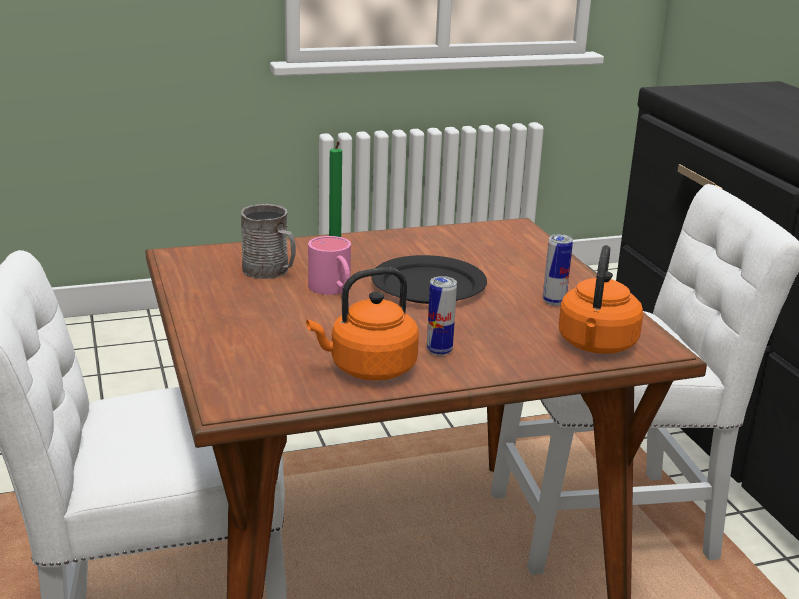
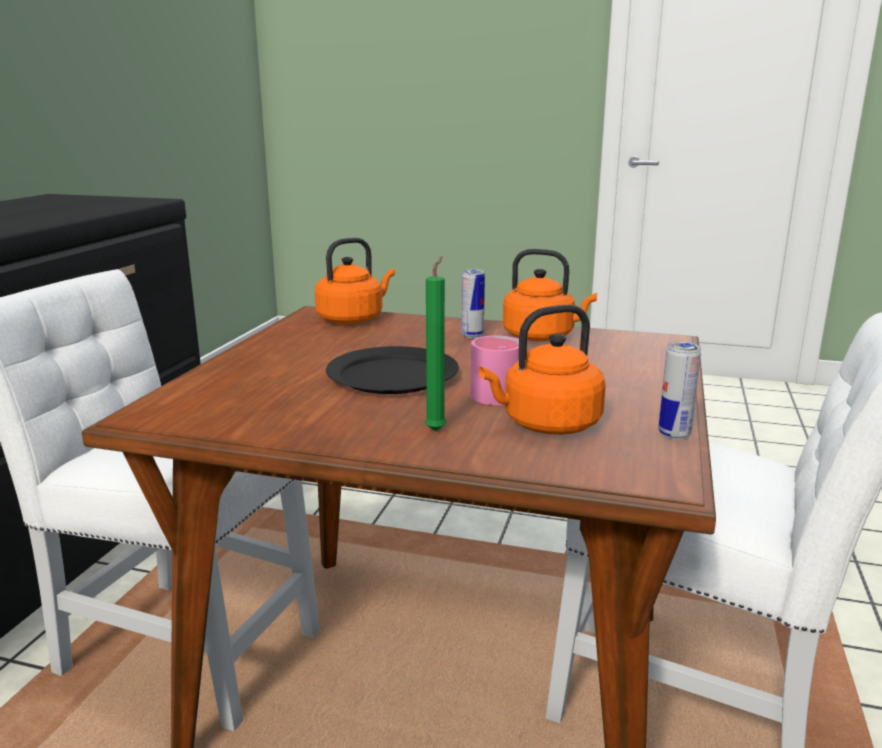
camera: 145 degrees left, 5 degrees down
(270, 271) = (546, 425): grey mug -> orange kettle
(554, 302) = (314, 343): can -> can (674, 434)

